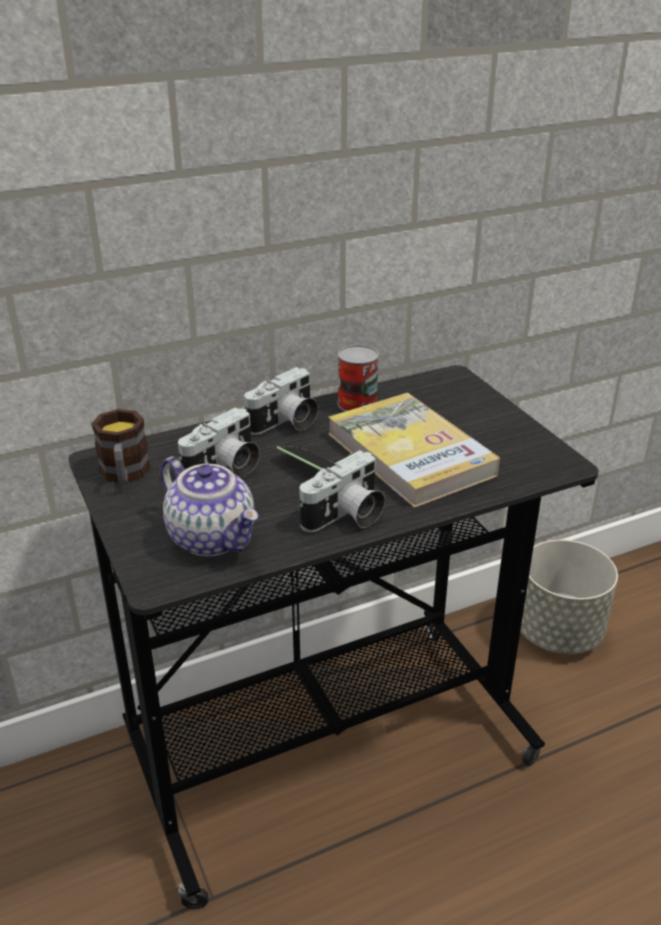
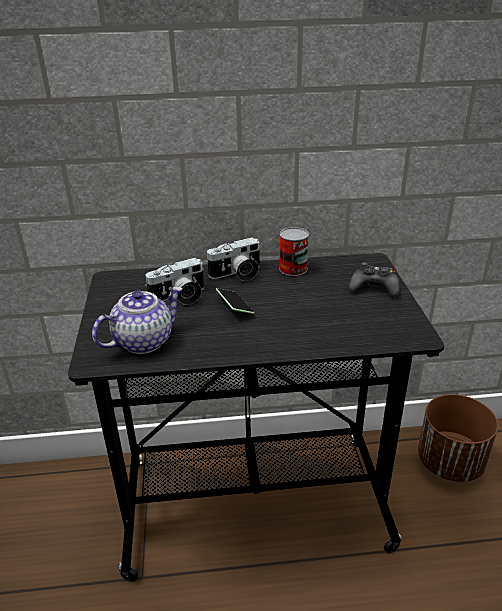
camera: 20 degrees right, 0 degrees up
(124, 475) = (117, 291): mug -> none
(213, 538) = (143, 341): teapot -> teapot turned 105 degrees counterclockwise
(346, 517) = (237, 344): camera -> none
(410, 454) = (308, 309): book -> none
(476, 411) = (374, 287): none -> black game controller
(559, 632) = (450, 462): grey planter -> brown planter

